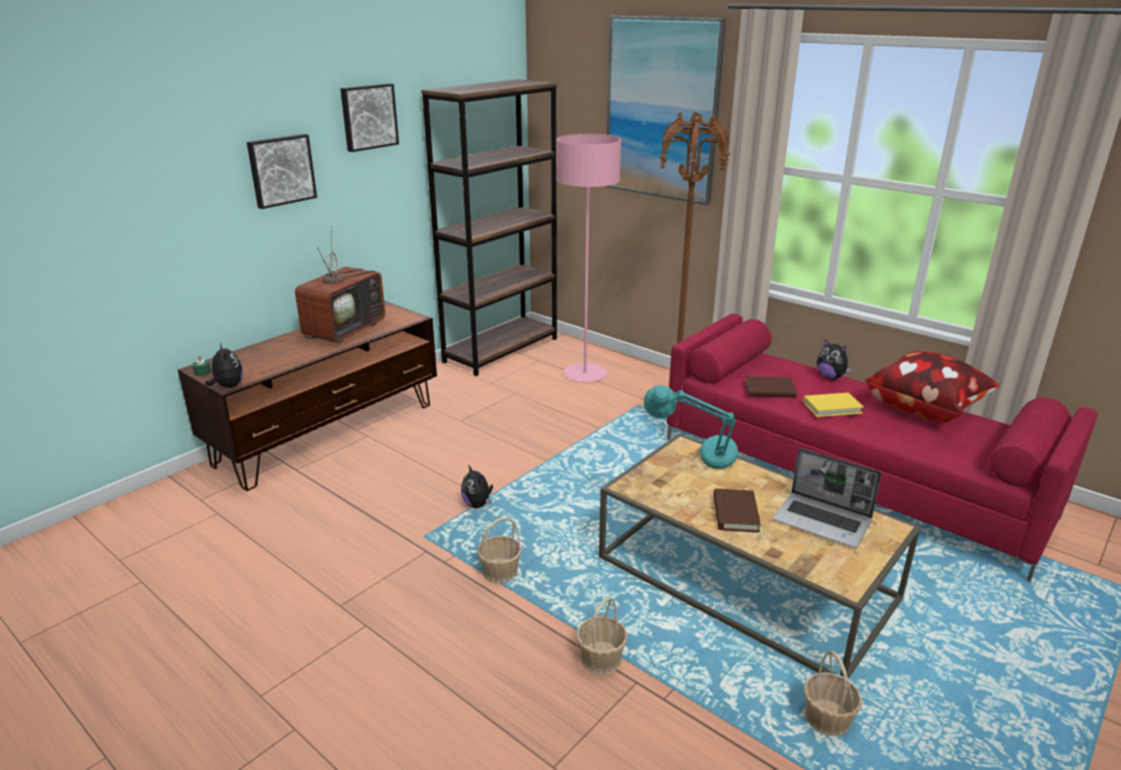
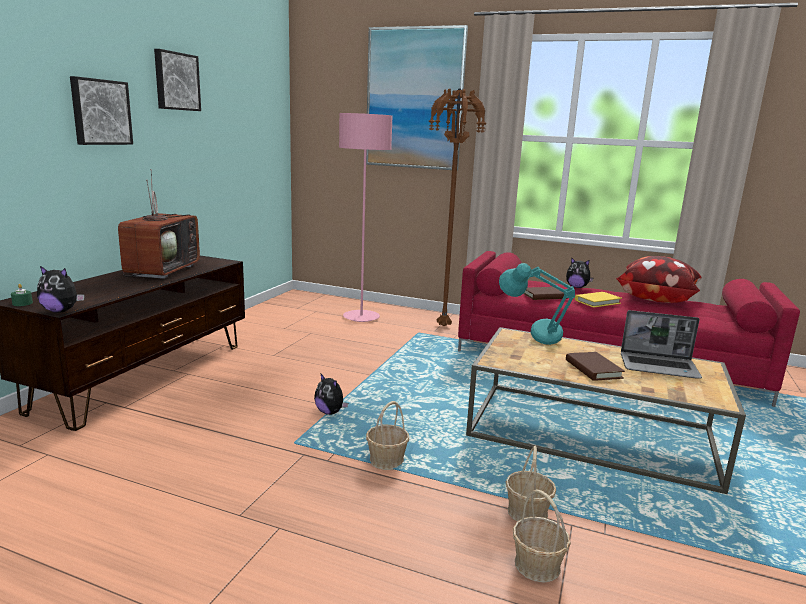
camera: 20 degrees left, 10 degrees down
(228, 386) = (61, 311): plush toy -> plush toy turned 150 degrees clockwise
(501, 350) = (279, 307): brown bookcase -> none
(827, 719) = (737, 521): basket -> basket (537, 565)

